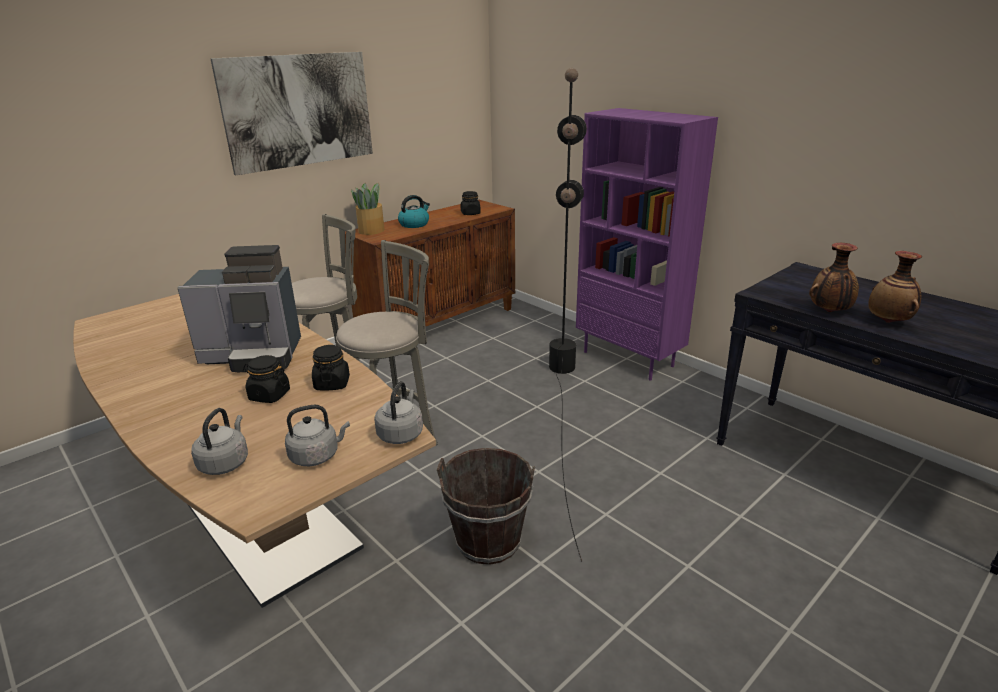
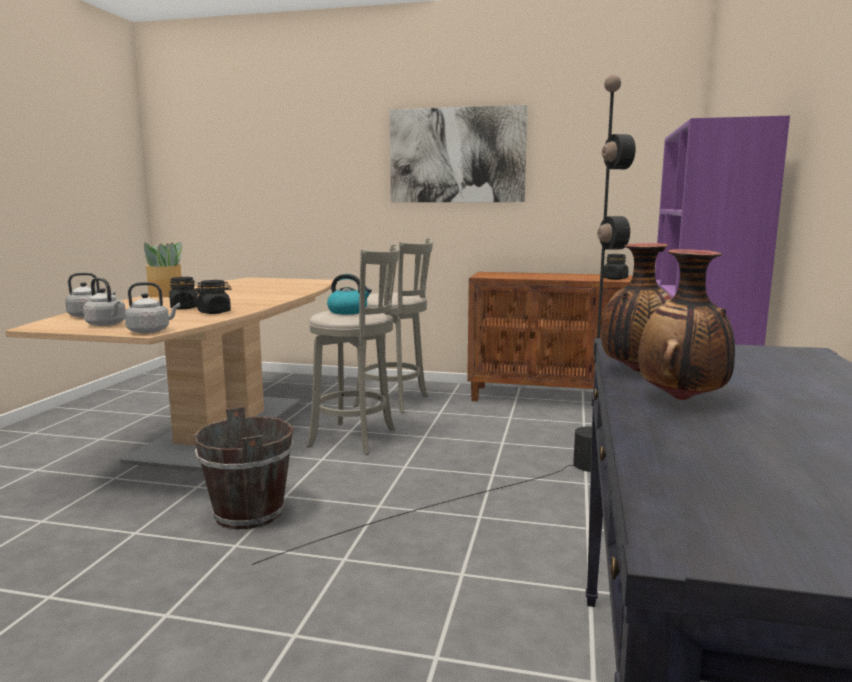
camera: 55 degrees right, 15 degrees down
(255, 355) = (239, 298): coffee machine -> none
(372, 230) = (498, 273): potted plant -> potted plant (166, 295)
(414, 224) = (541, 276): kettle -> kettle (348, 311)

